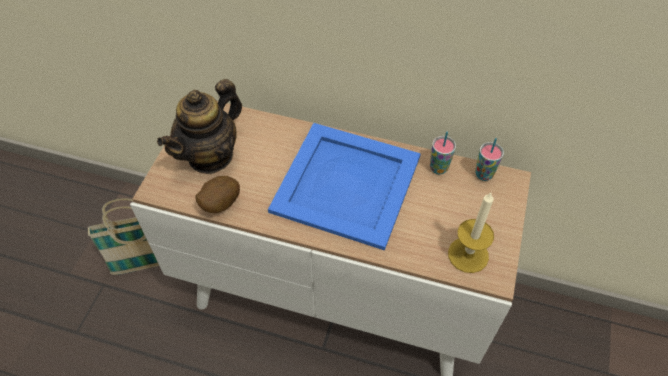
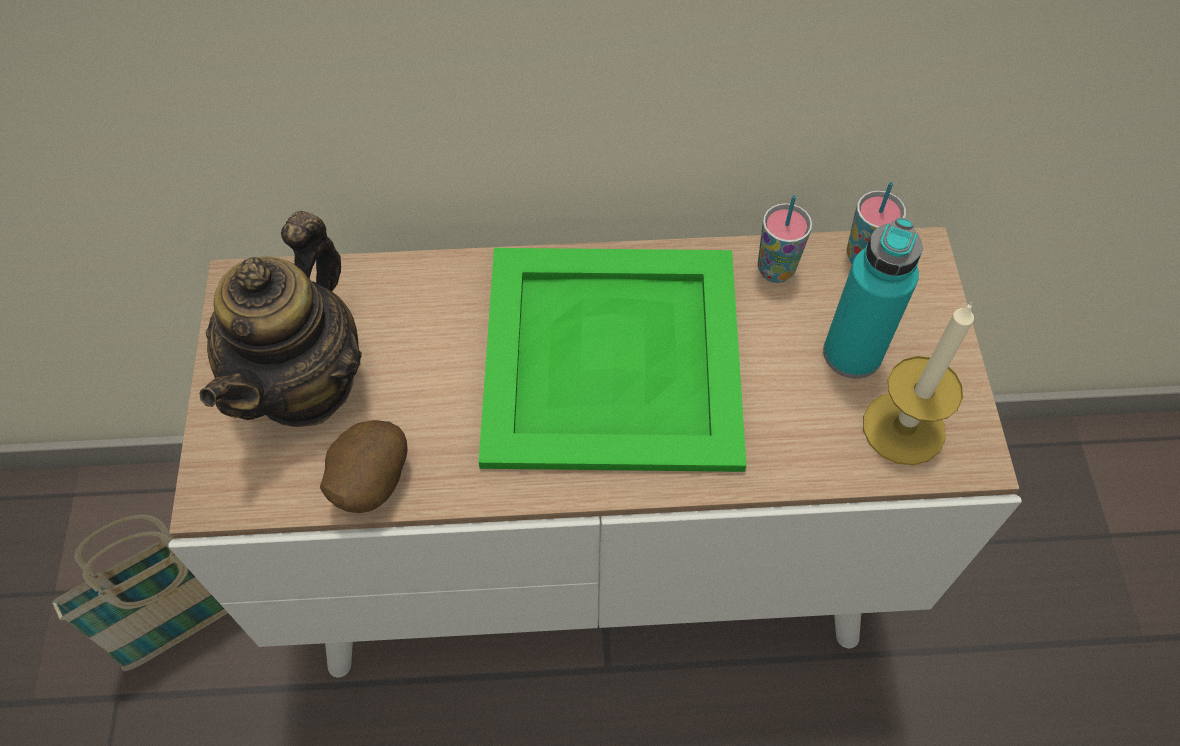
camera: 20 degrees left, 5 degrees up
(348, 183) = (614, 355): blue tray -> green tray
(458, 215) = (852, 353): none -> turquoise bottle

